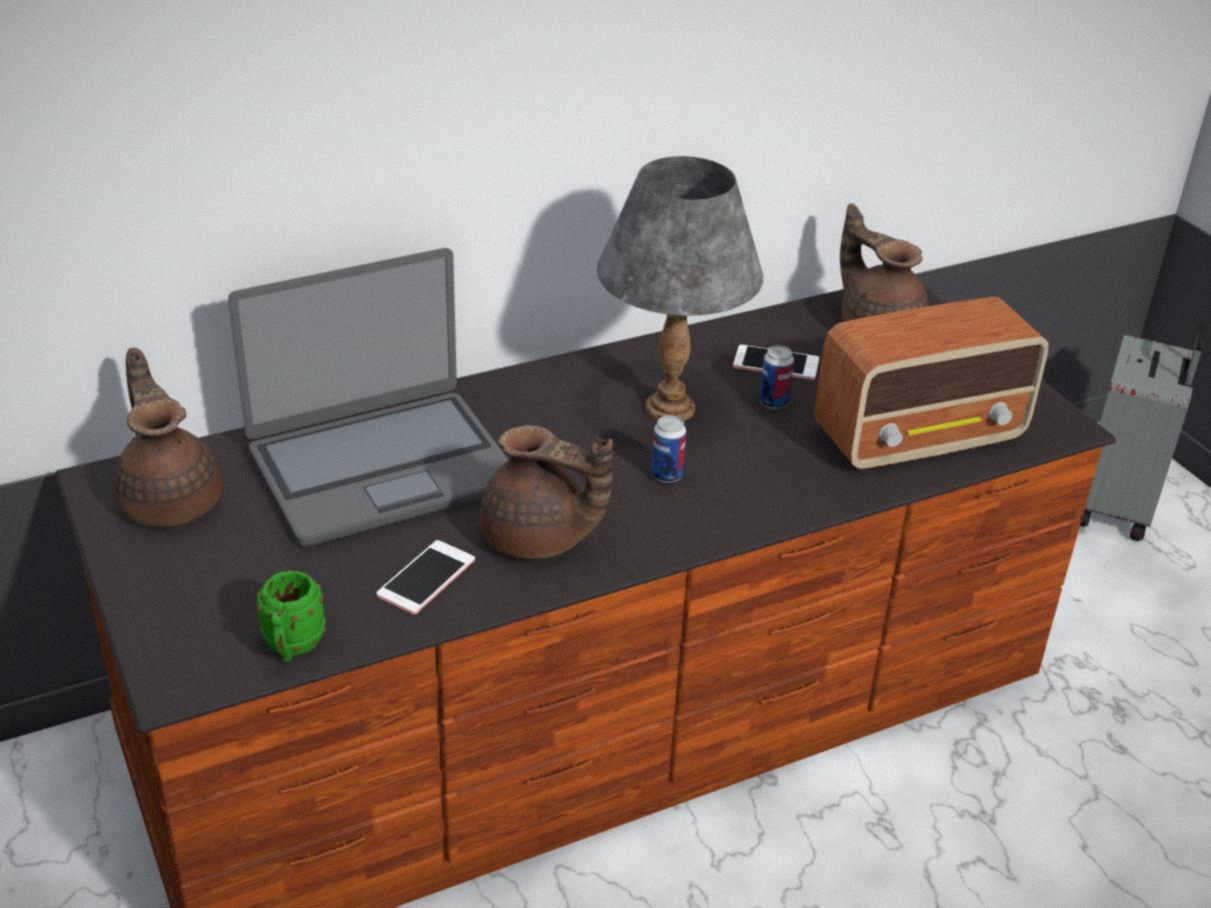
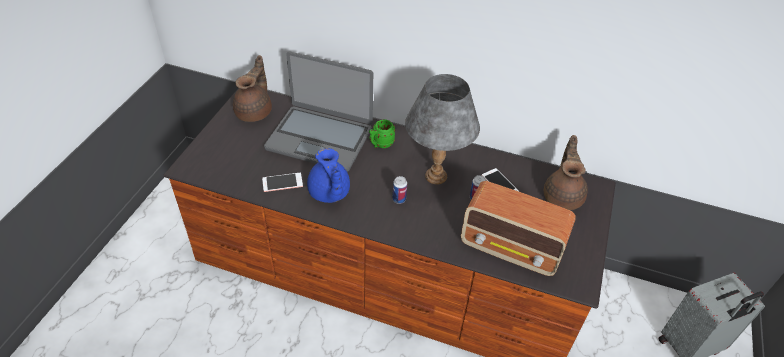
camera: 45 degrees right, 10 degrees up
(292, 648) = (222, 178): green mug -> green mug (380, 144)
(538, 539) = (329, 193): brown teapot -> blue teapot

